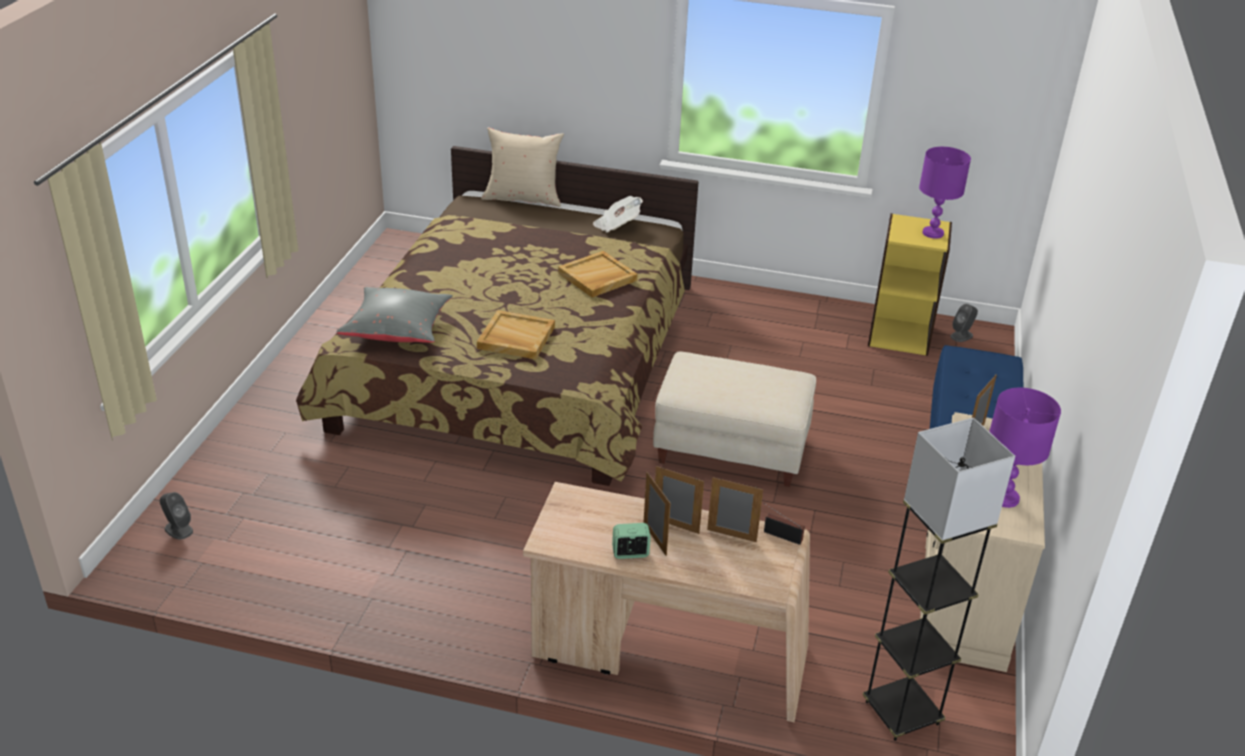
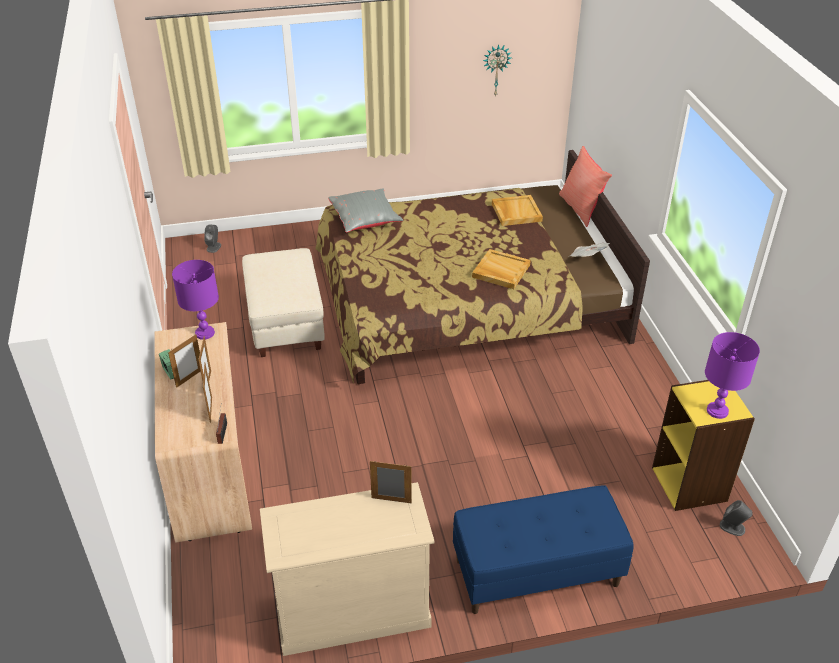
camera: 65 degrees right, 5 degrees up
(327, 92) = (496, 70): none -> wall clock
(515, 338) = (394, 264): beige tray -> beige tray (516, 212)
(523, 198) = (581, 208): beige pillow -> red pillow
(731, 449) = (442, 429): beige ottoman -> beige ottoman (287, 323)
(901, 713) = (211, 600): grey floor lamp -> none
(1004, 498) = (314, 534): purple table lamp -> purple table lamp (204, 333)

